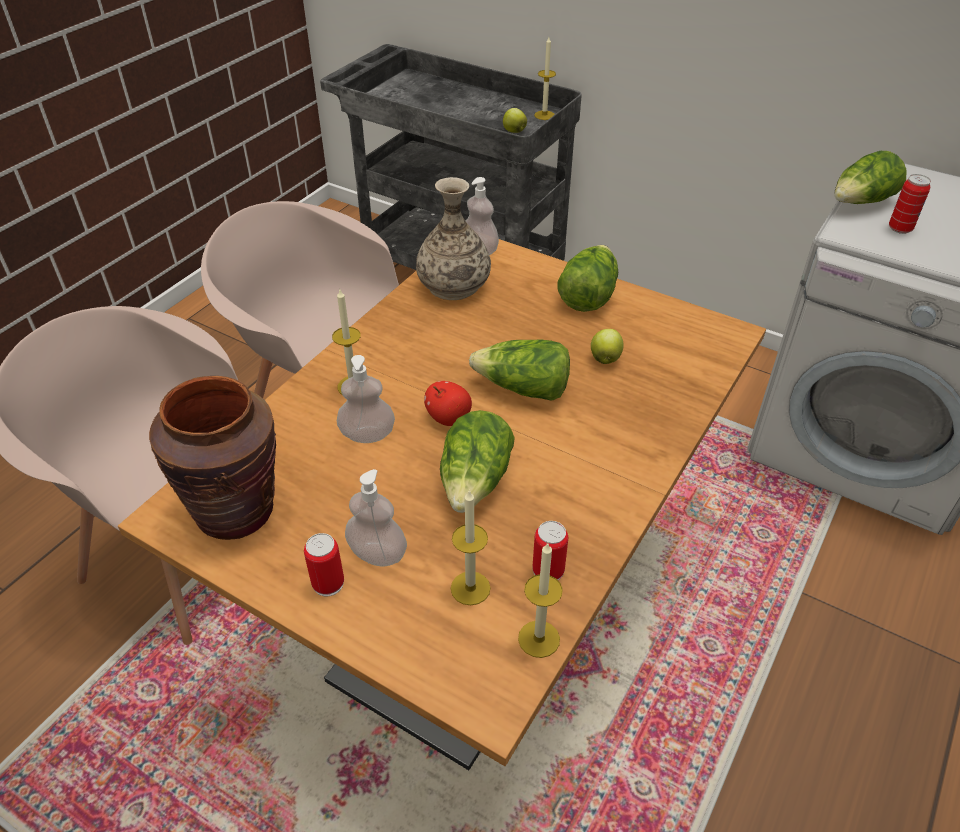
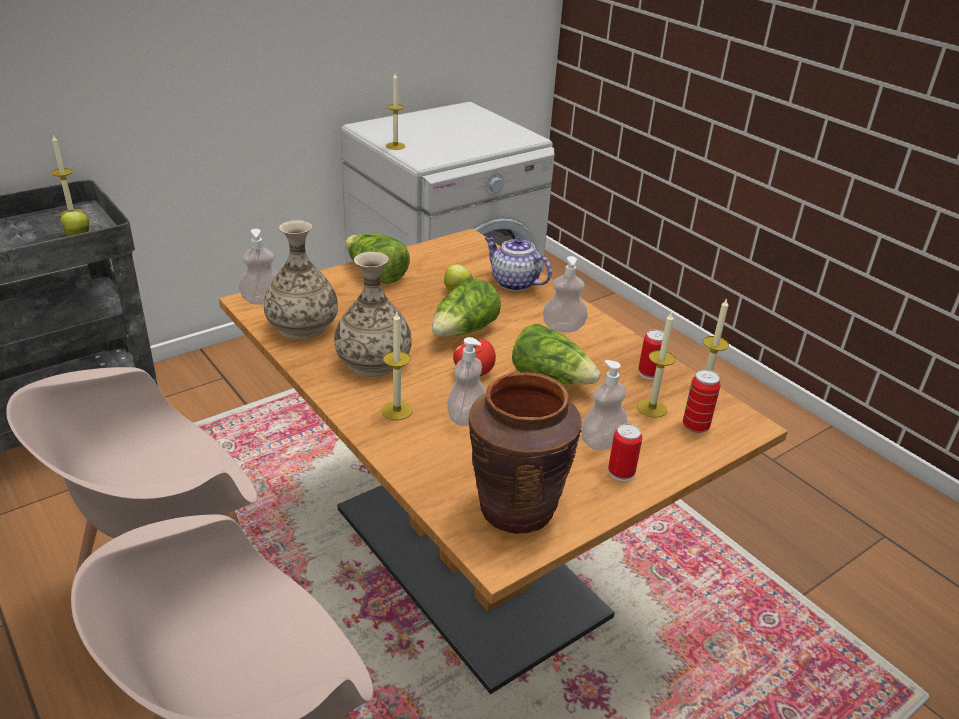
camera: 70 degrees left, 10 degrees down
(424, 346) = (373, 361): none -> vase
(594, 465) = (563, 328): none -> soap dispenser
(664, 397) = (513, 282): none -> teapot
(861, 202) = (395, 146): lettuce -> candle
(900, 228) = (435, 147): can -> can (695, 426)

